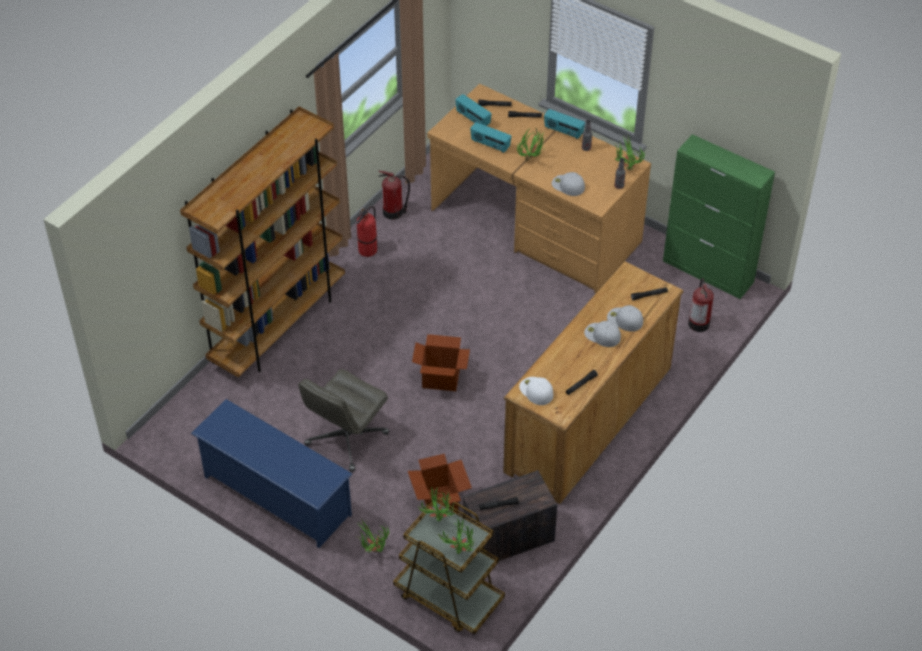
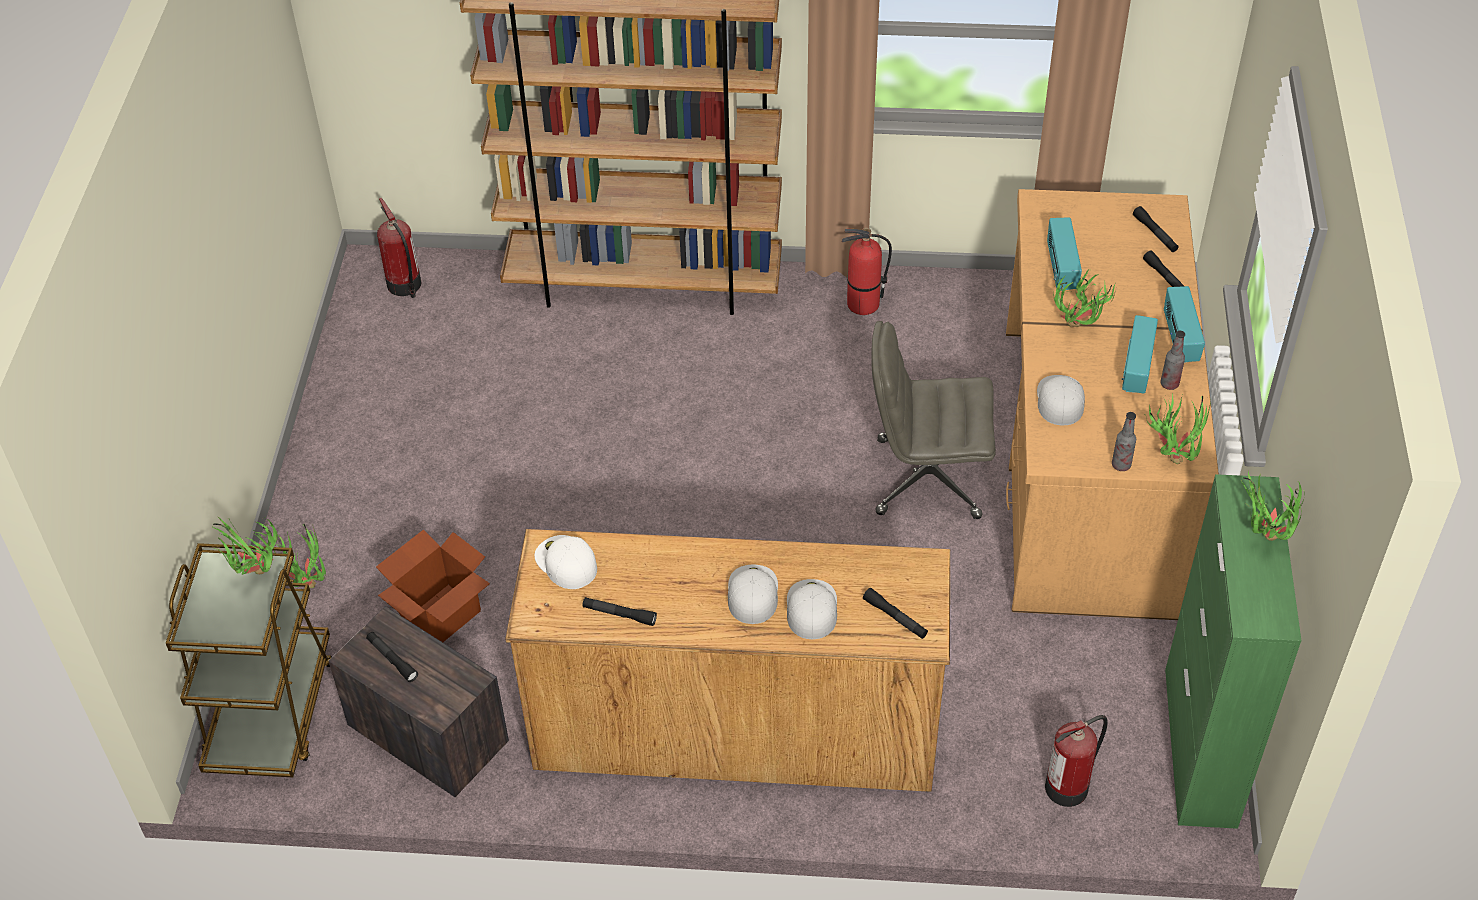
camera: 60 degrees right, 0 degrees up
(276, 495) = (341, 431): blue shoe rack -> none
(346, 439) = (489, 454): grey office chair -> grey office chair (926, 478)
(394, 212) = (963, 296): fire extinguisher -> fire extinguisher (405, 285)
(441, 379) = (680, 504): cardboard box -> none
(459, 553) = (204, 630): potted plant -> potted plant (1263, 540)
(473, 119) = (1098, 224): radio -> radio (1136, 369)
(536, 391) = (565, 562): white cap -> white cap turned 60 degrees counterclockwise

